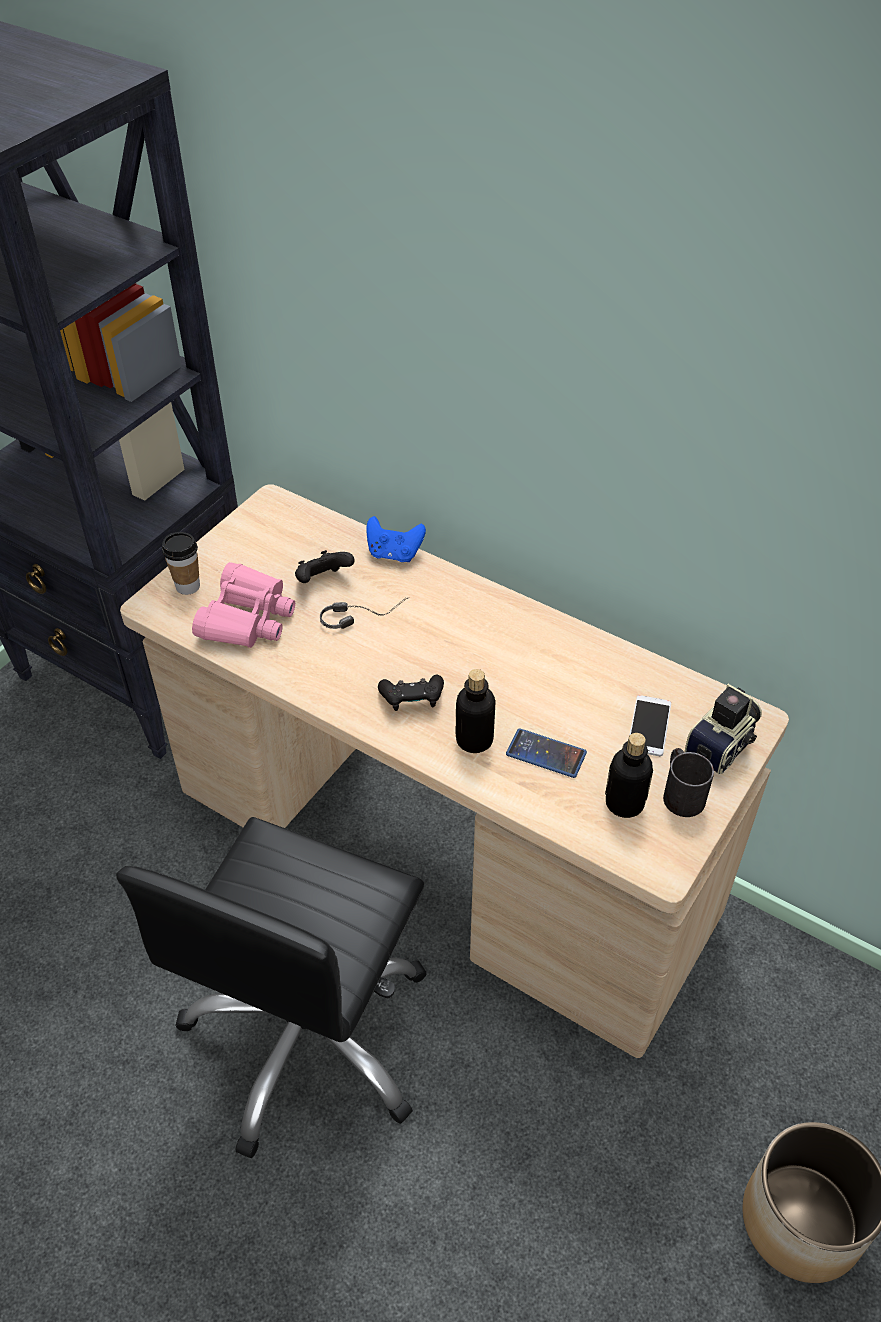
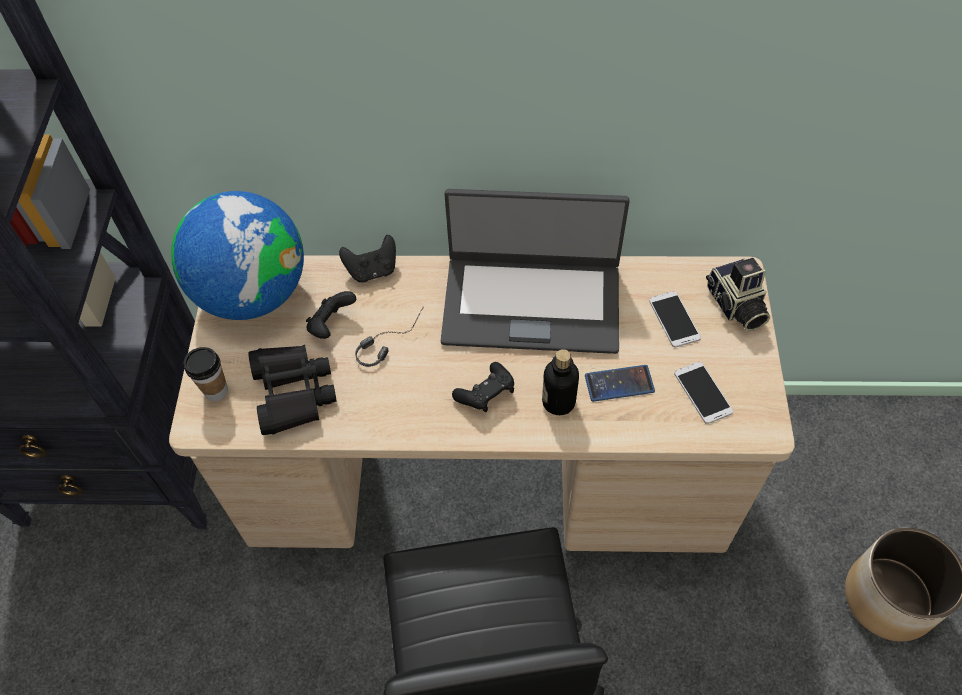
camera: 30 degrees left, 10 degrees up
(247, 618) = (293, 393): pink binoculars -> black binoculars
(278, 526) = (253, 294): none -> globe
(394, 554) = (372, 270): blue game controller -> black game controller
(518, 646) = (531, 302): none -> laptop
(624, 803) = (703, 392): bottle -> phone
(680, 792) = (733, 361): black mug -> none
(724, 745) = (735, 306): camera -> camera turned 150 degrees clockwise

